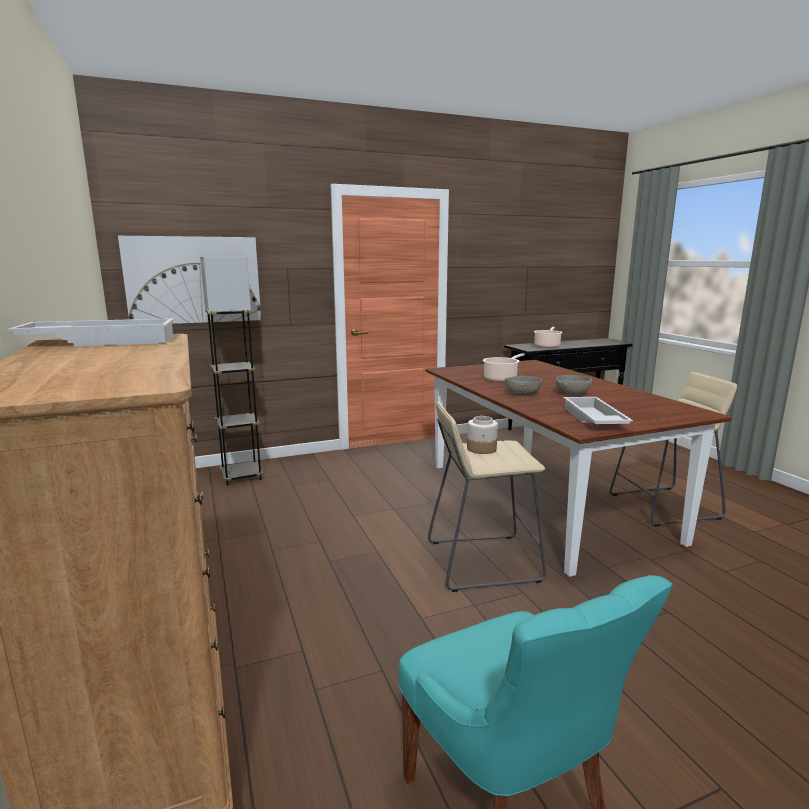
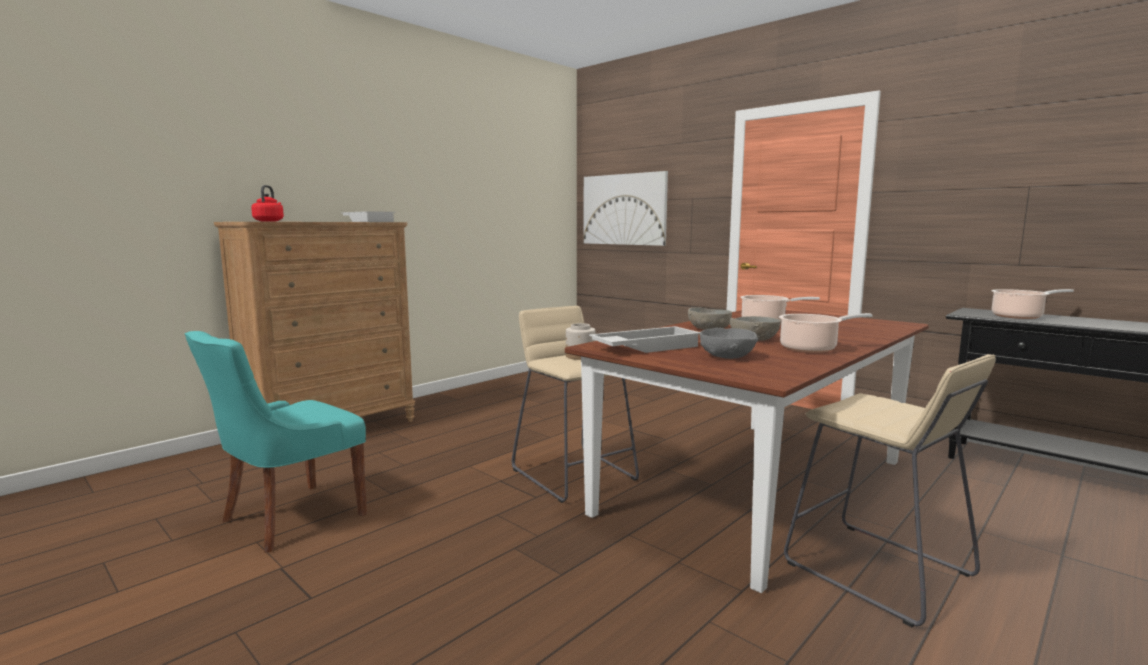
camera: 65 degrees right, 5 degrees down
(88, 378) = (269, 221): none -> red kettle
(241, 476) = (617, 379): grey floor lamp -> none
(610, 390) = (811, 348): none -> cooking pot
(633, 408) = (727, 356): none -> grey bowl

